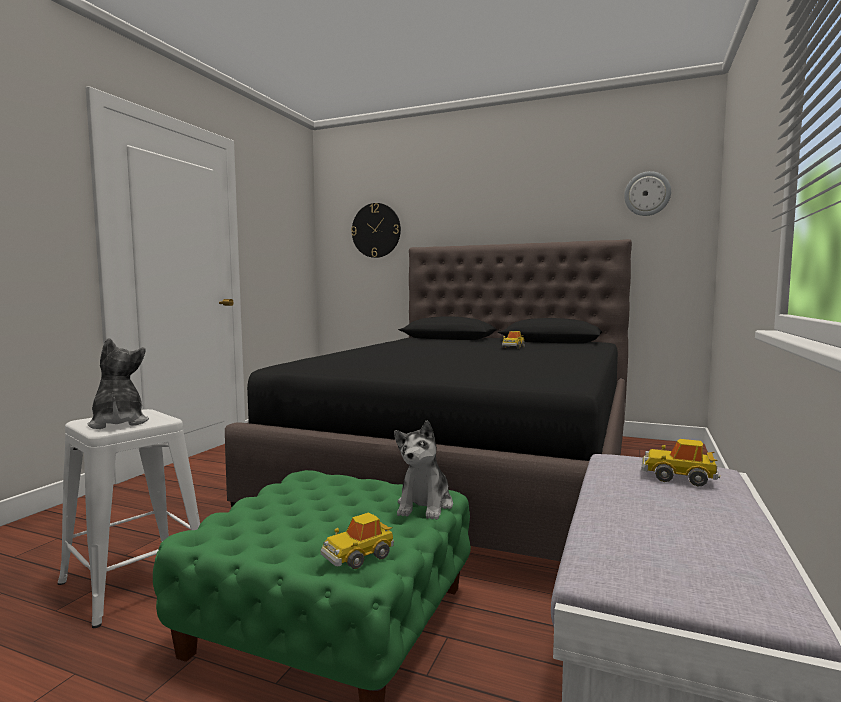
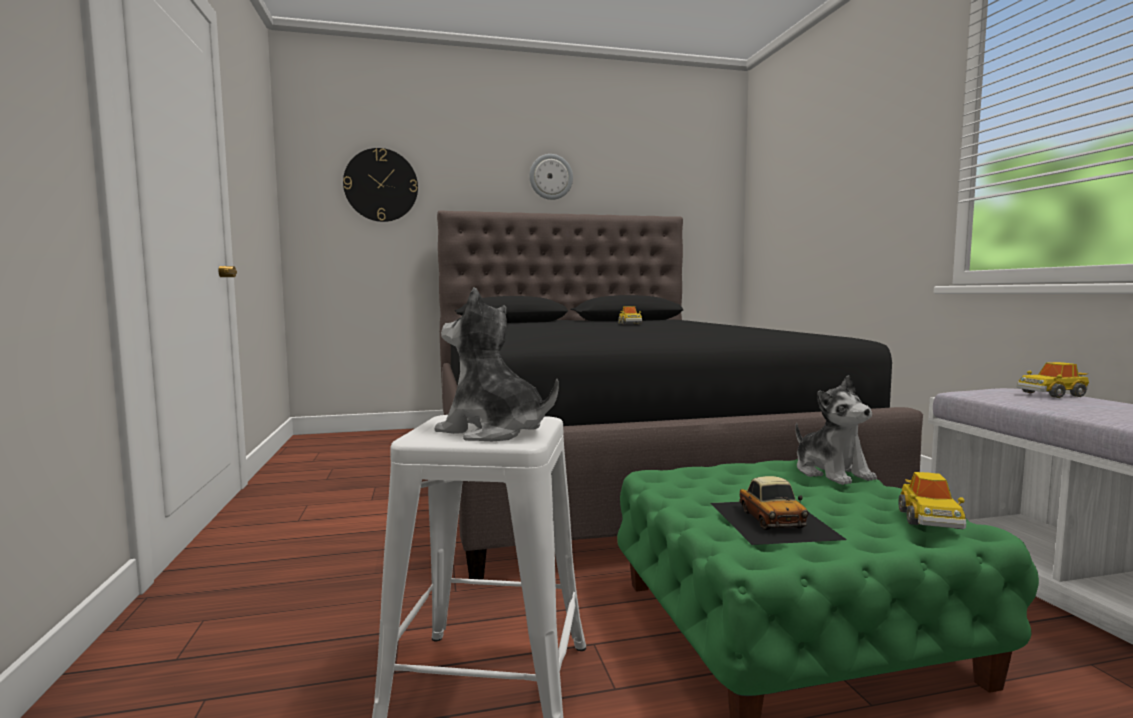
camera: 35 degrees left, 0 degrees up
(273, 522) = (773, 519): none -> toy car
(647, 194) = (689, 173): wall clock -> wall clock (551, 177)

